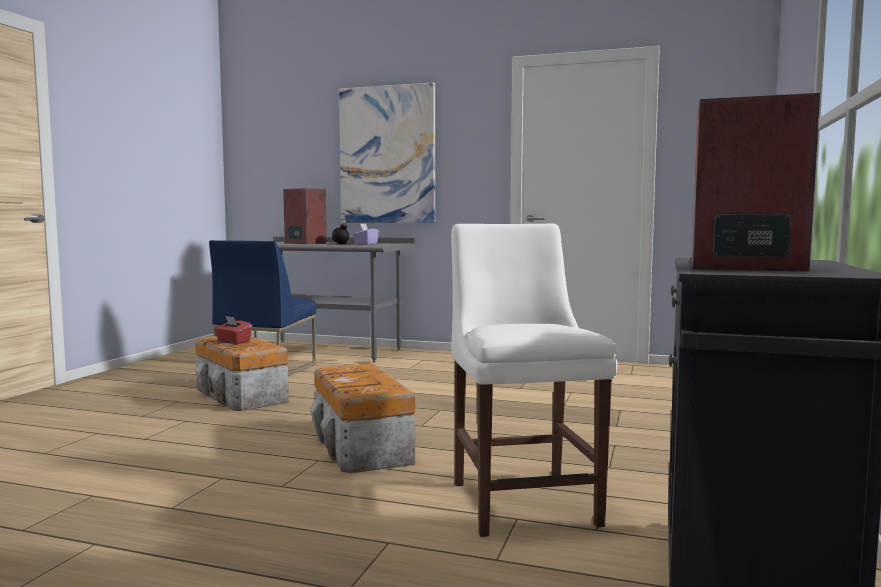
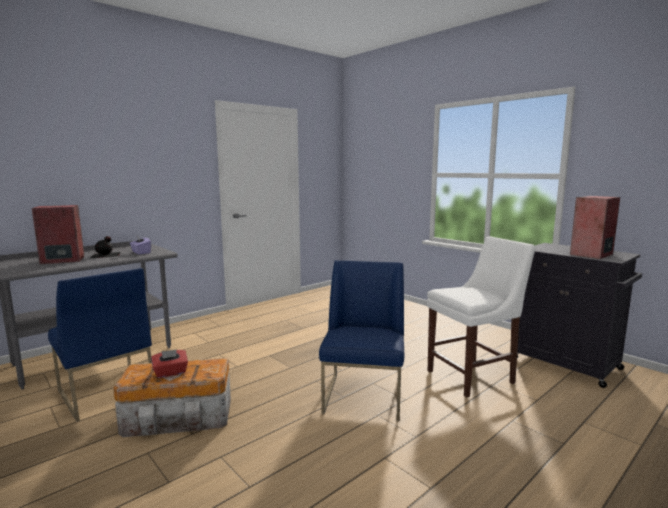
camera: 60 degrees left, 5 degrees up
(361, 447) = (364, 396): storage box -> blue chair
(387, 155) = (116, 169): picture -> none
(522, 500) = (474, 376): white chair -> white chair turned 135 degrees clockwise

